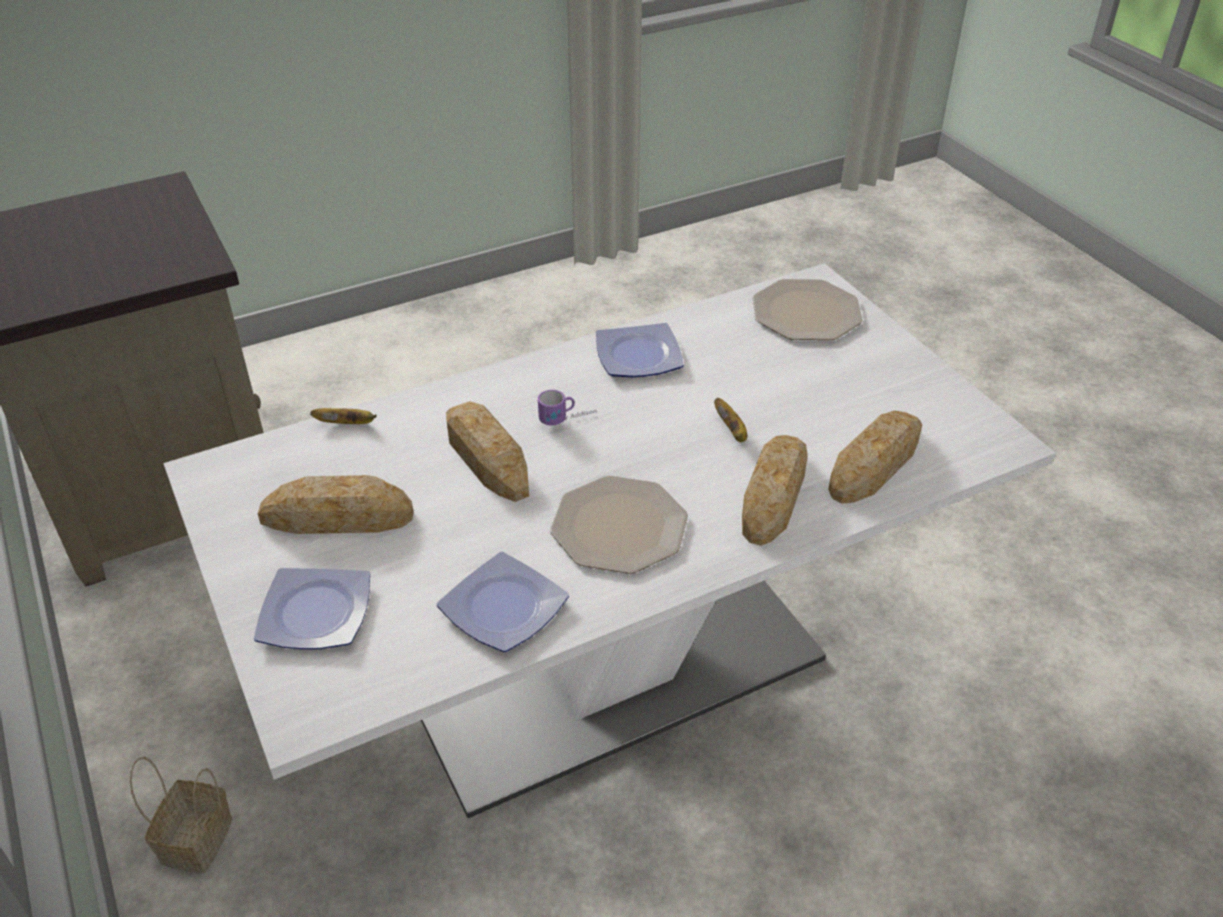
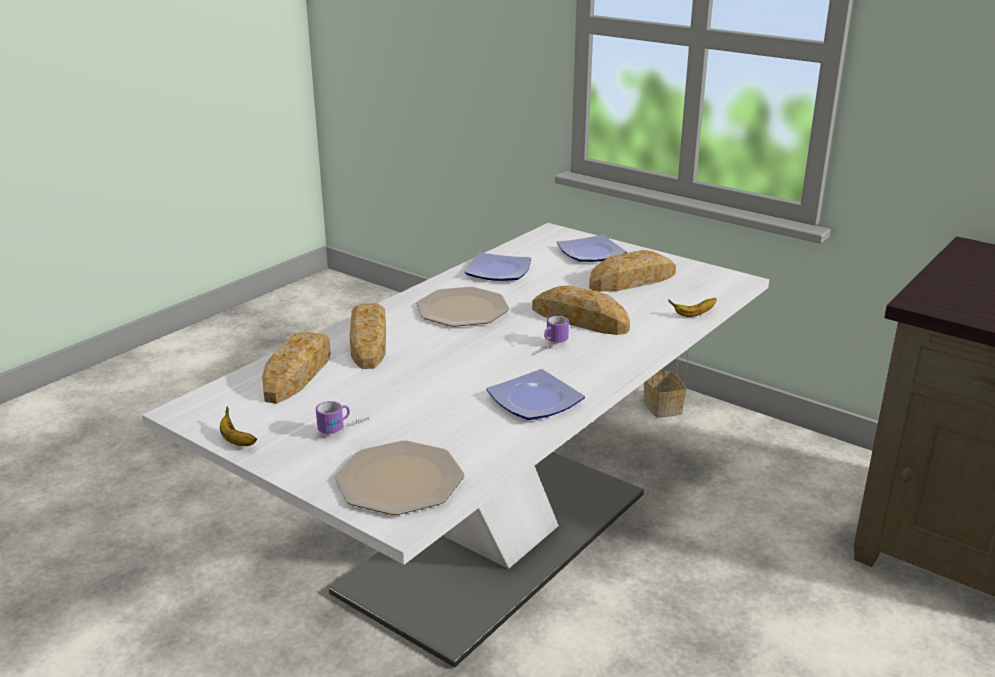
camera: 155 degrees right, 15 degrees down
(732, 431) = (419, 369): banana -> banana (236, 441)
(839, 373) = (345, 429): none -> mug

